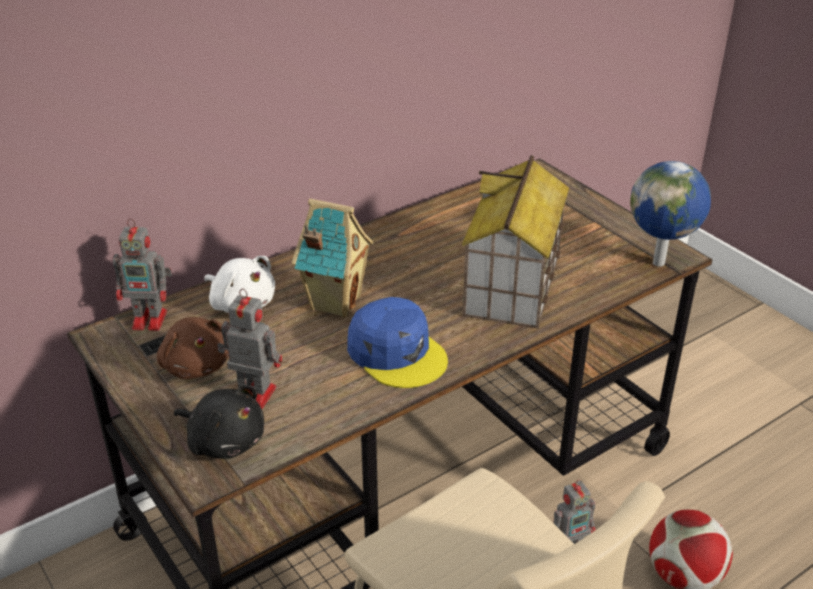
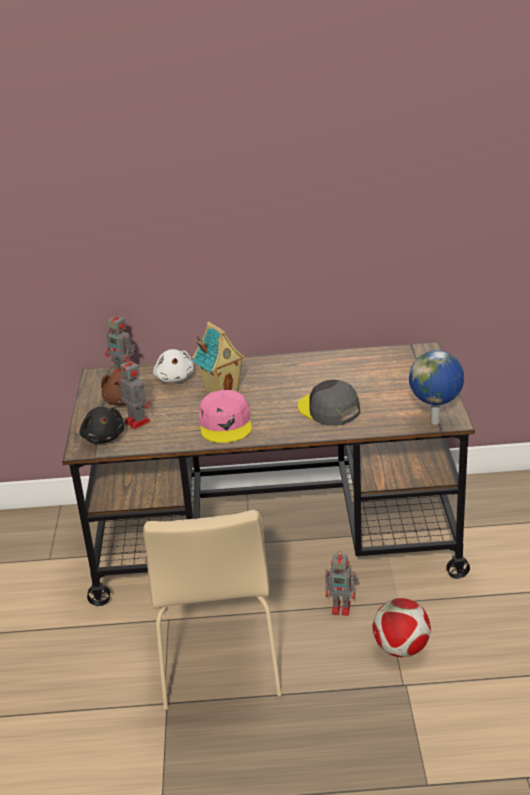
camera: 35 degrees right, 5 degrees down
(397, 353) = (226, 424): blue cap -> pink cap
(513, 286) = (328, 409): toy house -> grey cap

